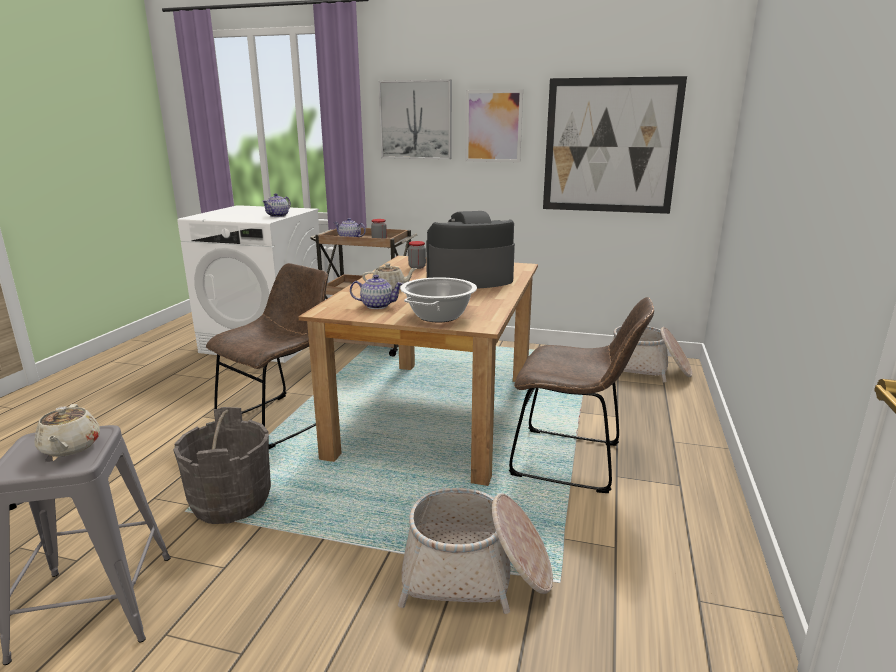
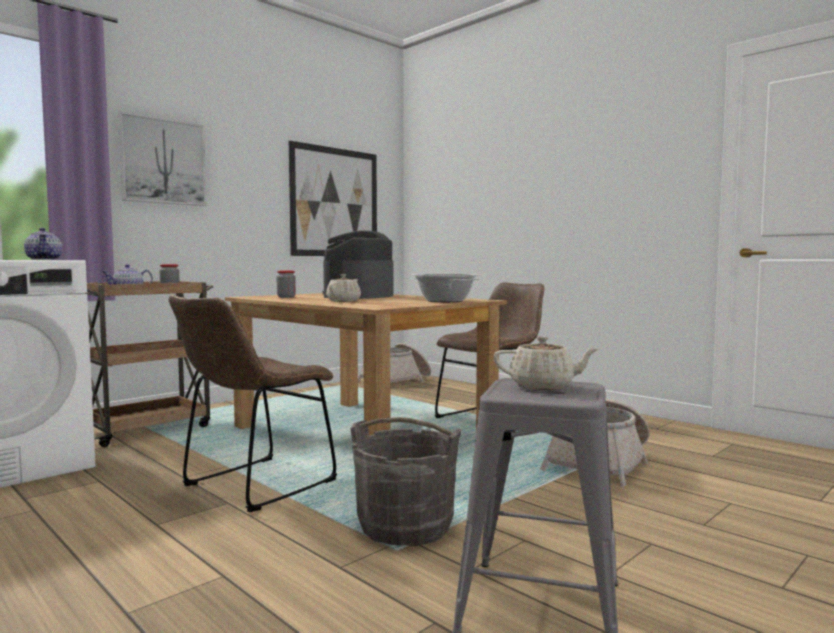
camera: 60 degrees left, 15 degrees down
(281, 419) = (254, 486): brown chair -> brown chair turned 120 degrees counterclockwise
(377, 305) = (388, 303): teapot -> none
(493, 126) = (243, 177): picture -> none

